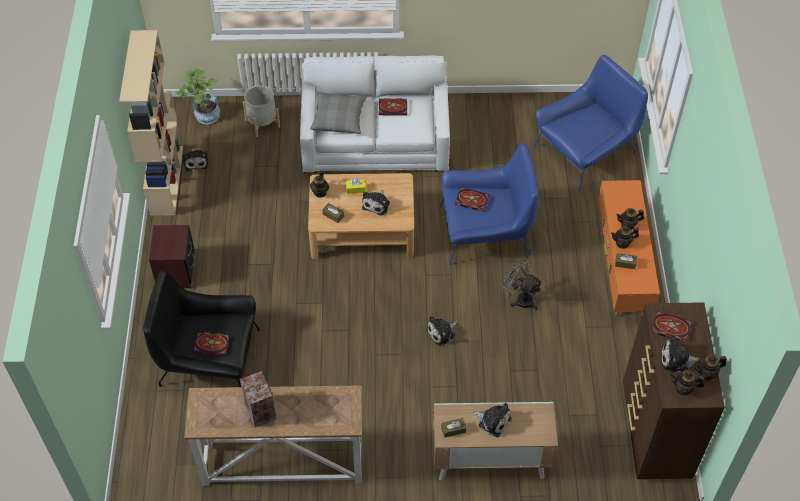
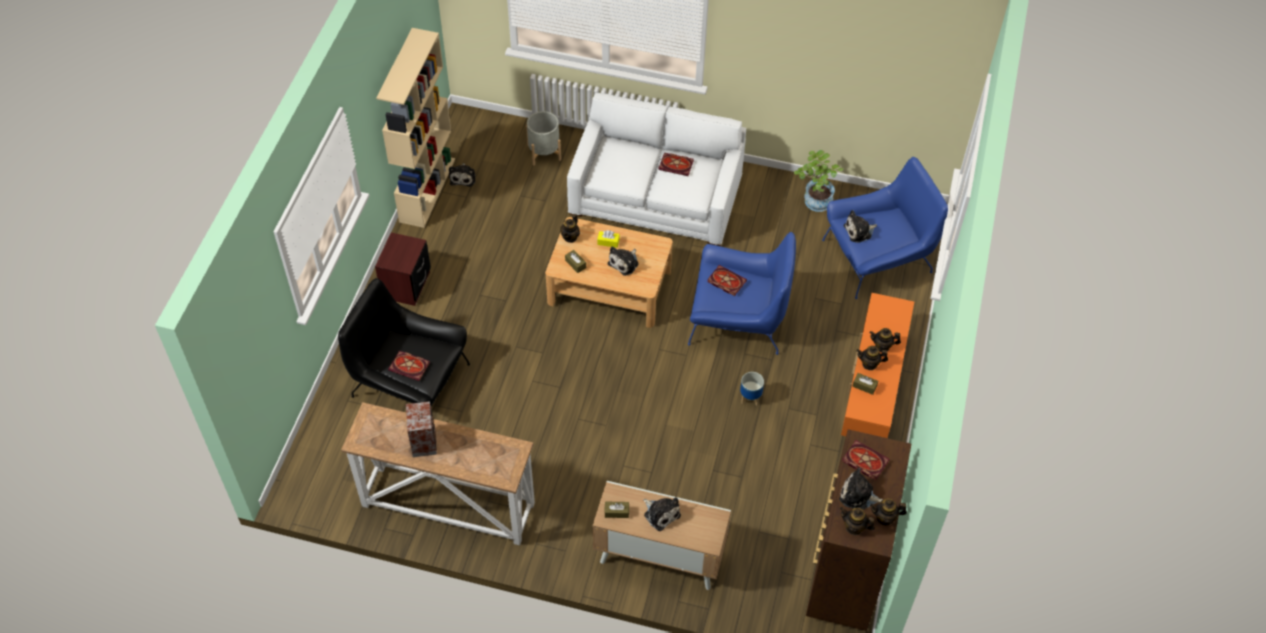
camera: 15 degrees right, 0 degrees up
(204, 117) = (486, 133): potted plant -> potted plant (814, 203)
(339, 118) = (616, 163): grey pillow -> none
(442, 332) = (655, 413): plush toy -> plush toy (859, 231)
(520, 298) = (750, 398): grey fan -> planter

